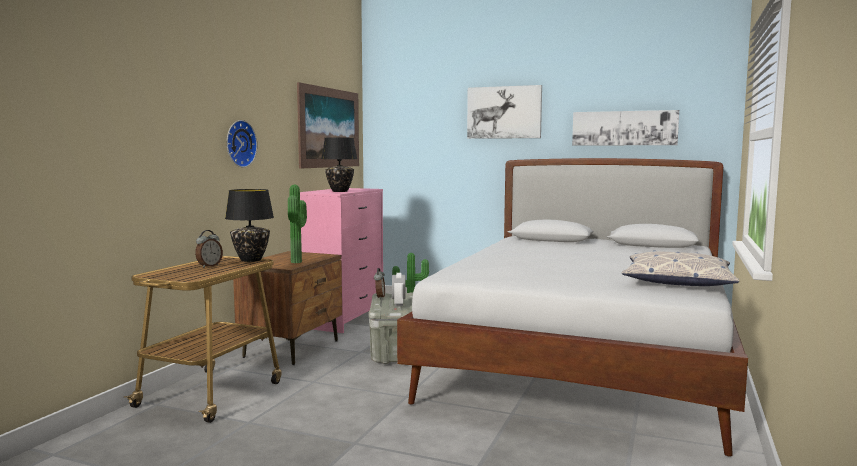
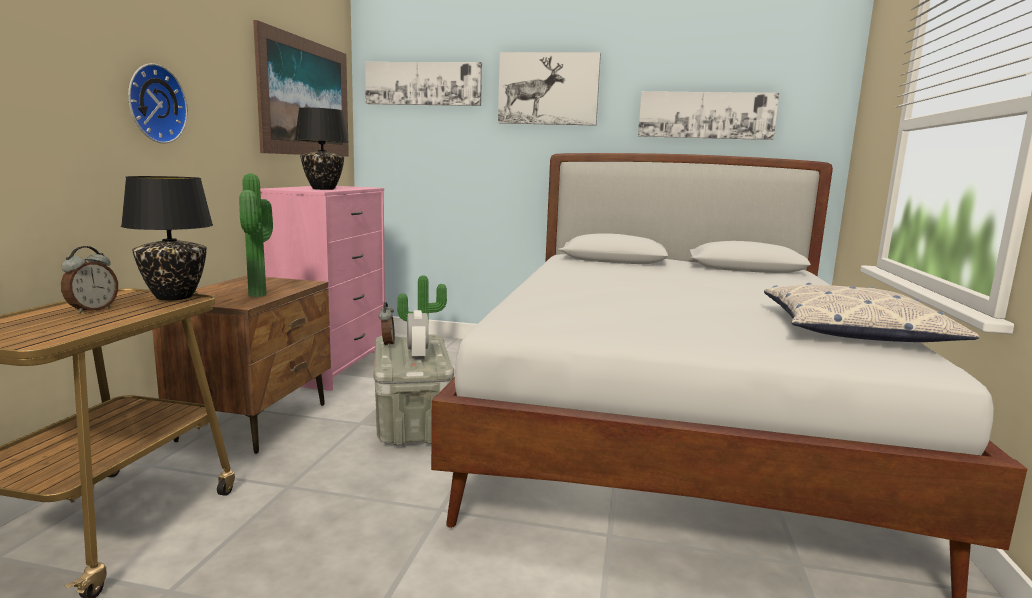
camera: 10 degrees left, 5 degrees up
(413, 111) = (423, 84): none -> picture

